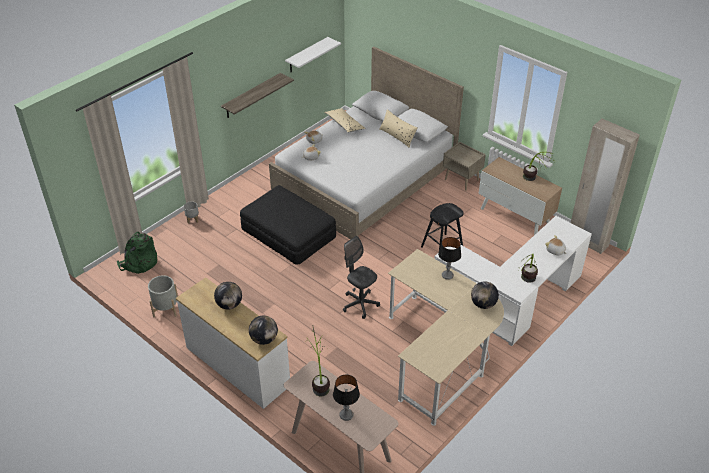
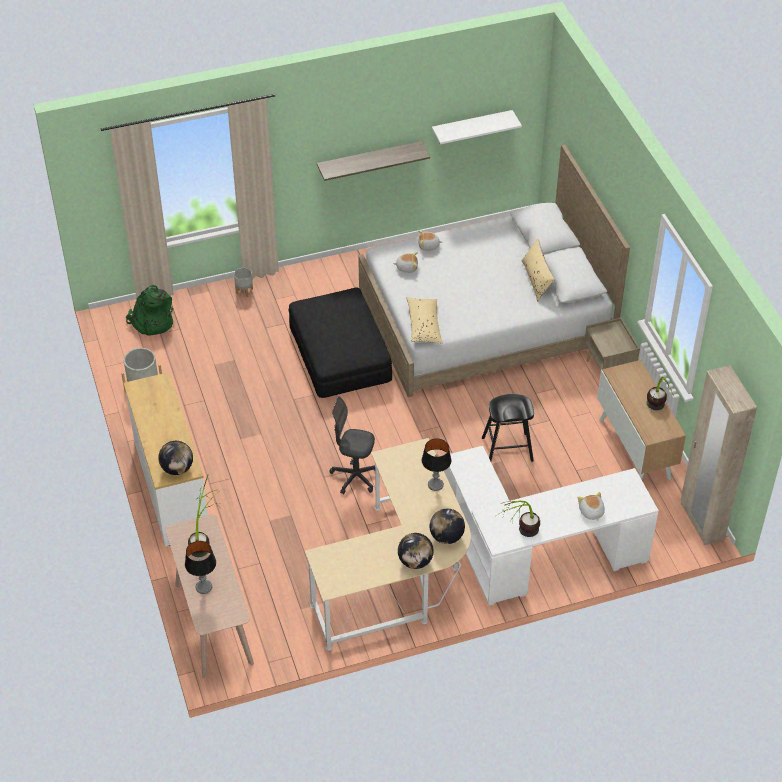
camera: 30 degrees right, 5 degrees up
(229, 305) = (170, 414): globe -> globe (415, 561)
(344, 124) = (483, 237): beige pillow -> beige pillow (424, 325)
(360, 304) = (355, 477): grey office chair -> grey office chair turned 60 degrees counterclockwise

